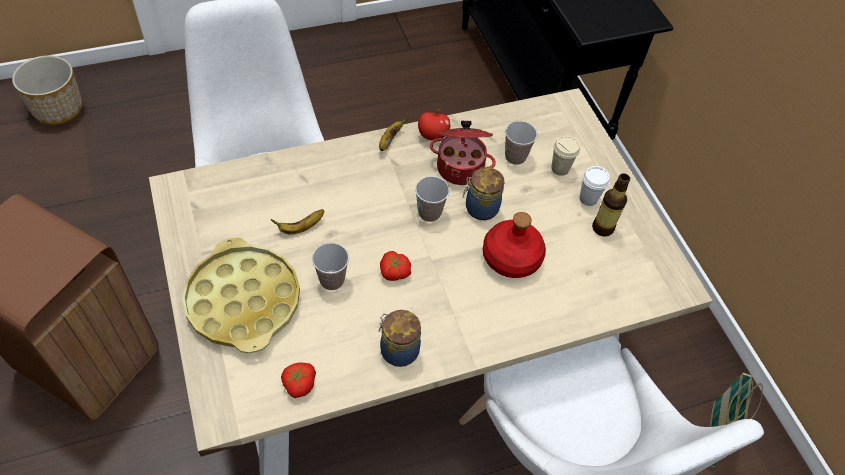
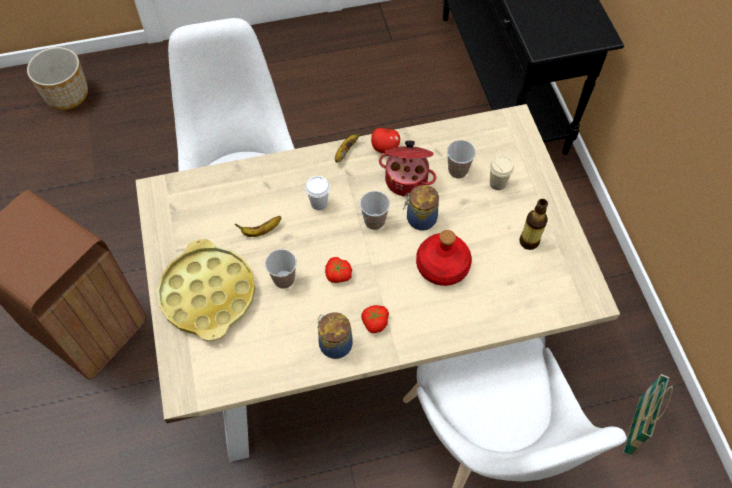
camera: 10 degrees right, 5 degrees up
(298, 384) = (249, 368): tomato -> tomato (374, 322)
(588, 199) = (519, 213): white cup -> white cup (319, 203)

